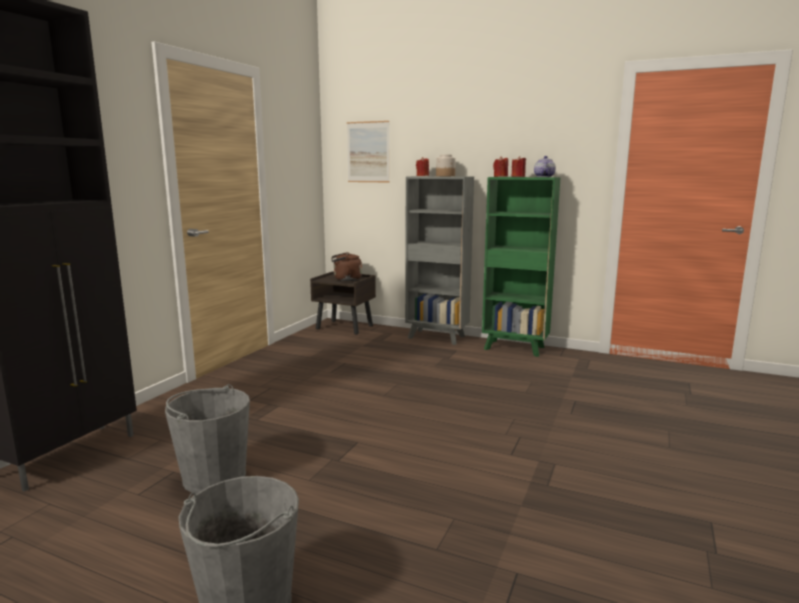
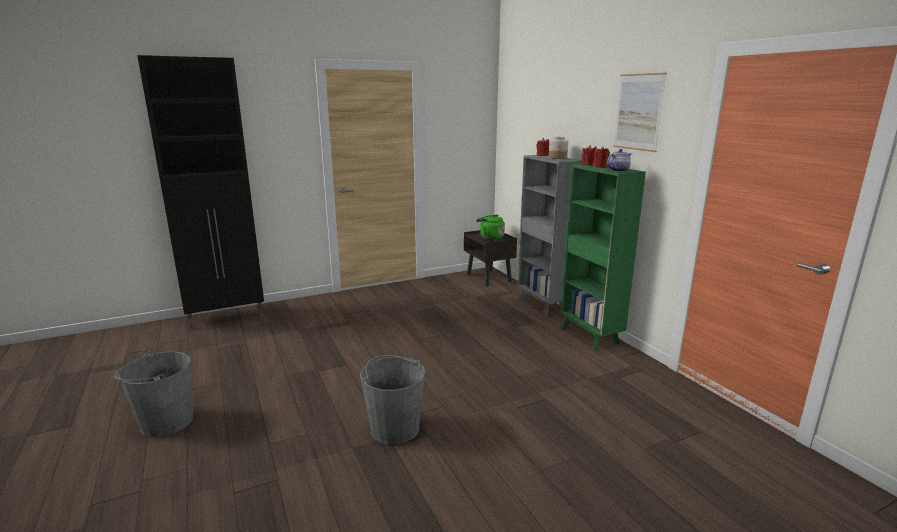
camera: 40 degrees right, 5 degrees up
(214, 476) = (255, 353): grey bucket -> grey bucket (395, 428)
(345, 279) = (490, 238): brown kettle -> green kettle
(368, 152) = (521, 127): picture -> picture (638, 112)

